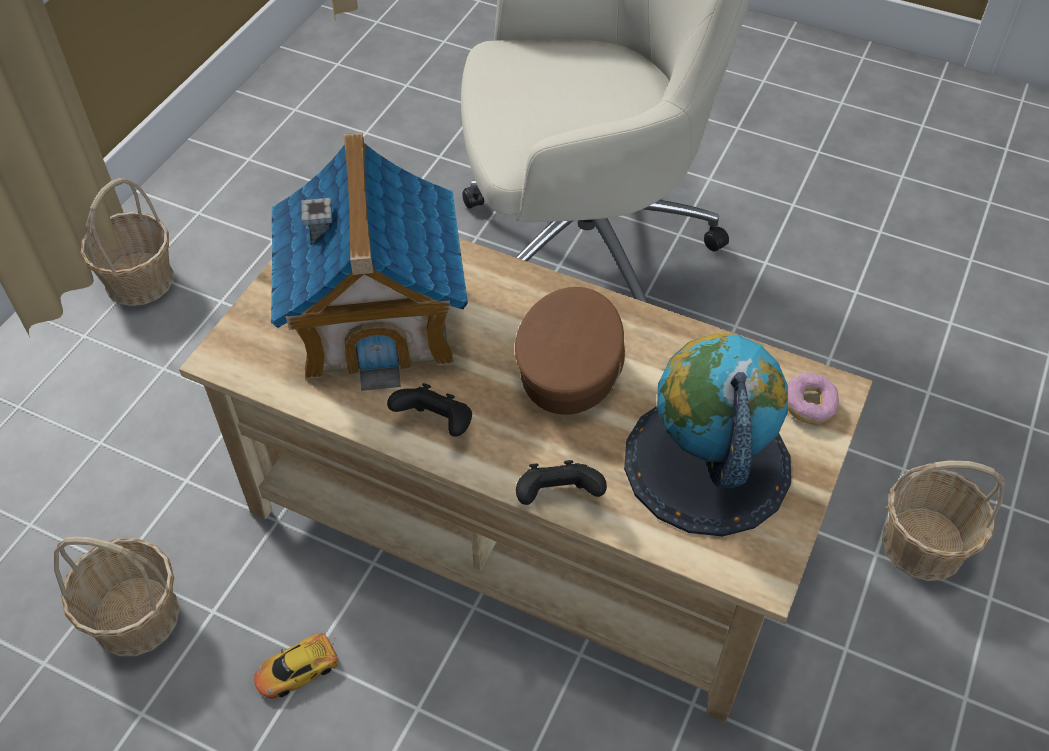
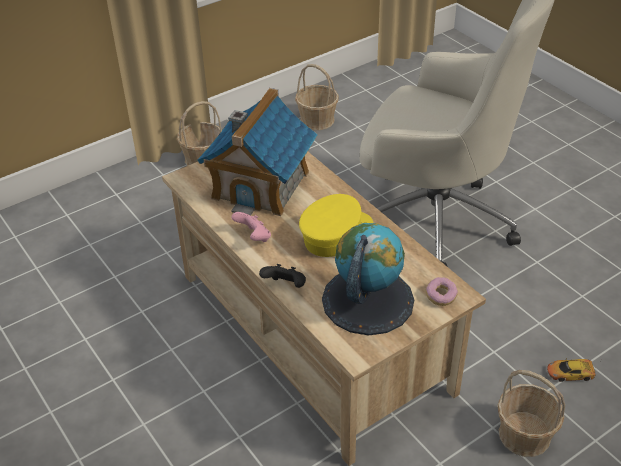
camera: 30 degrees right, 10 degrees down
(135, 616) = (108, 299): basket -> basket (317, 120)
(297, 669) = (161, 350): toy car -> toy car (570, 373)
(436, 425) = (254, 237): black game controller -> pink game controller
(571, 363) = (336, 235): brown cap -> yellow cap

